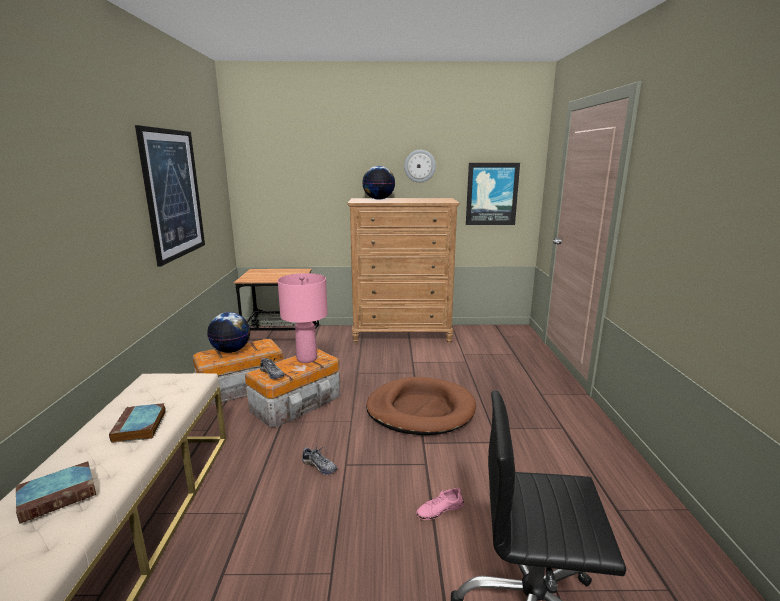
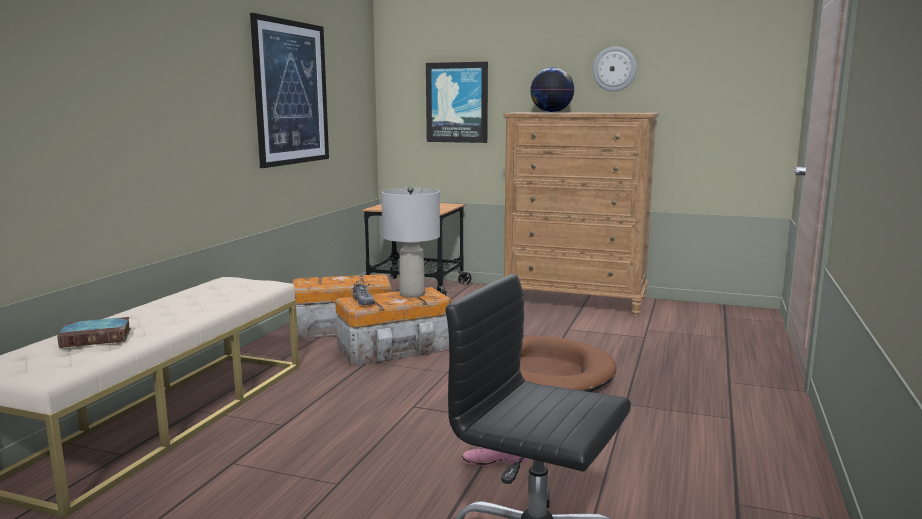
camera: 20 degrees right, 5 degrees down
(140, 427) = (191, 308): book -> none
(231, 350) = (334, 280): globe -> none
(307, 359) = (412, 294): pink table lamp -> grey table lamp
(319, 466) = (383, 403): shoe -> none
(491, 194) = (719, 108): picture -> picture (457, 102)

